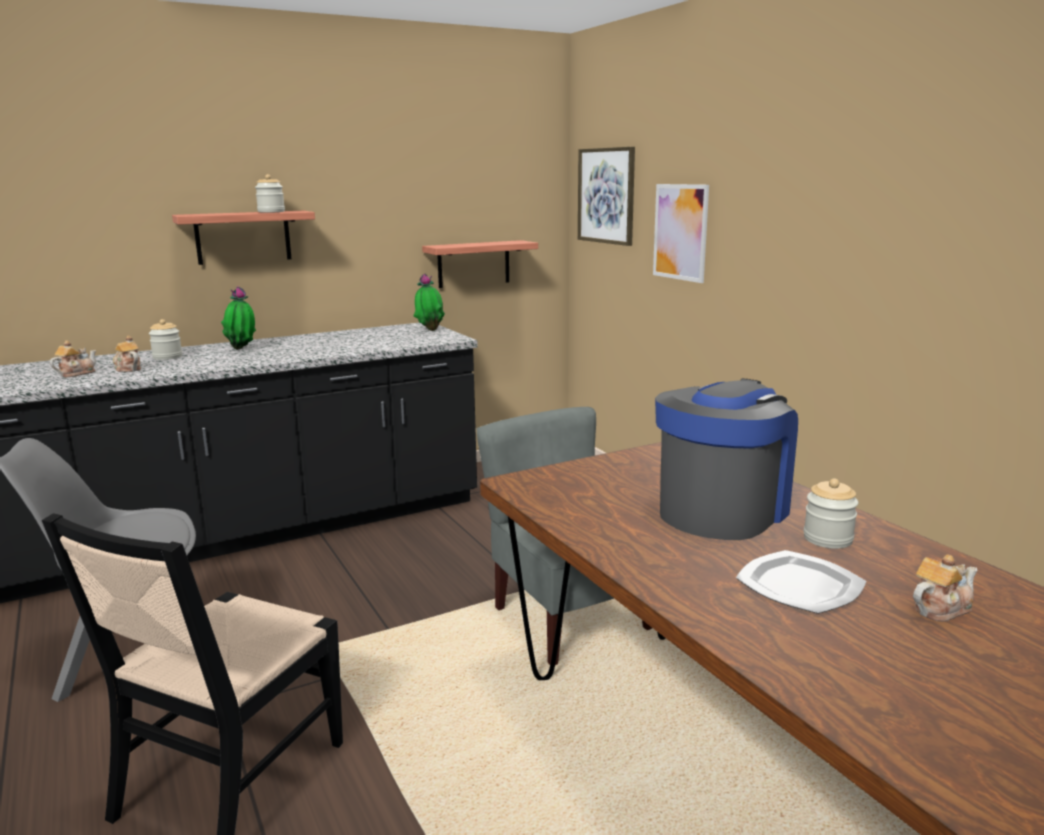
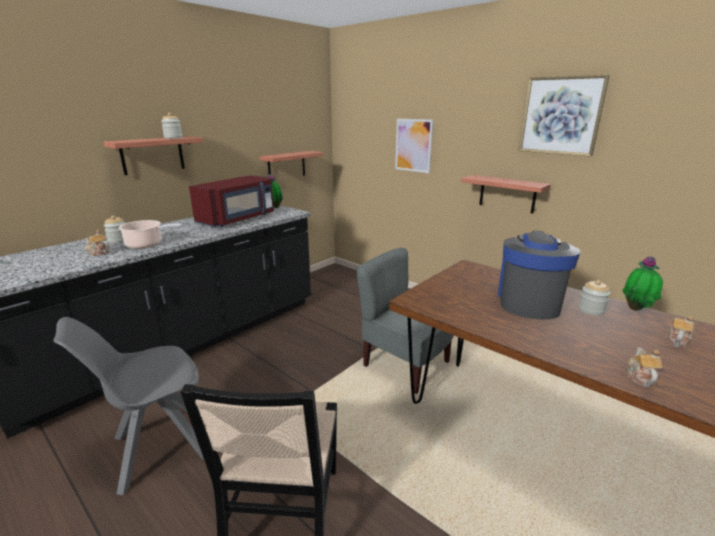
camera: 20 degrees left, 5 degrees up
(76, 373) = (60, 260): teapot -> teapot (639, 377)
(195, 364) = (146, 244): none -> cooking pot
(242, 349) = (167, 230): potted plant -> potted plant (636, 309)
(355, 342) = (238, 219): none -> red microwave
(606, 195) = (360, 124): picture -> picture (560, 116)
(798, 586) = (610, 340): plate -> none
(822, 325) = (507, 194): none -> shelf

